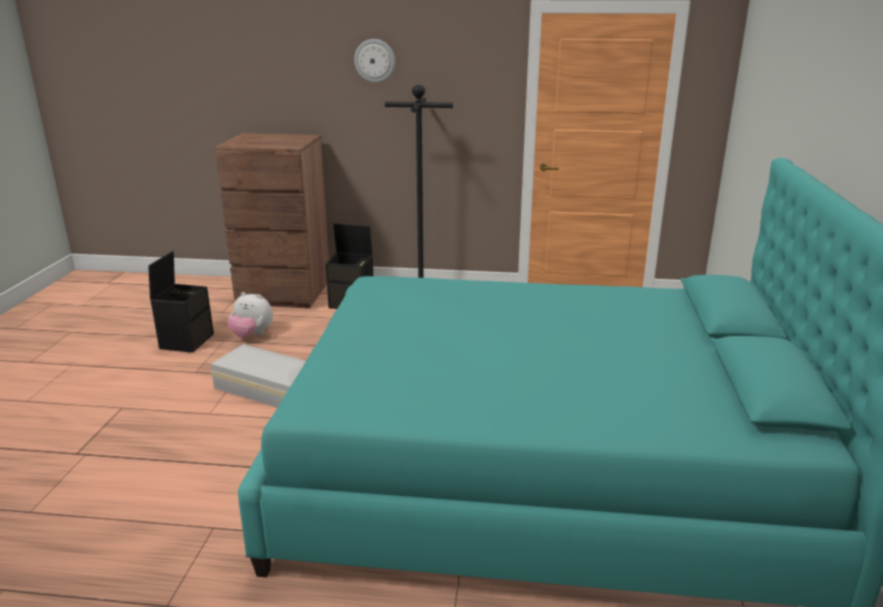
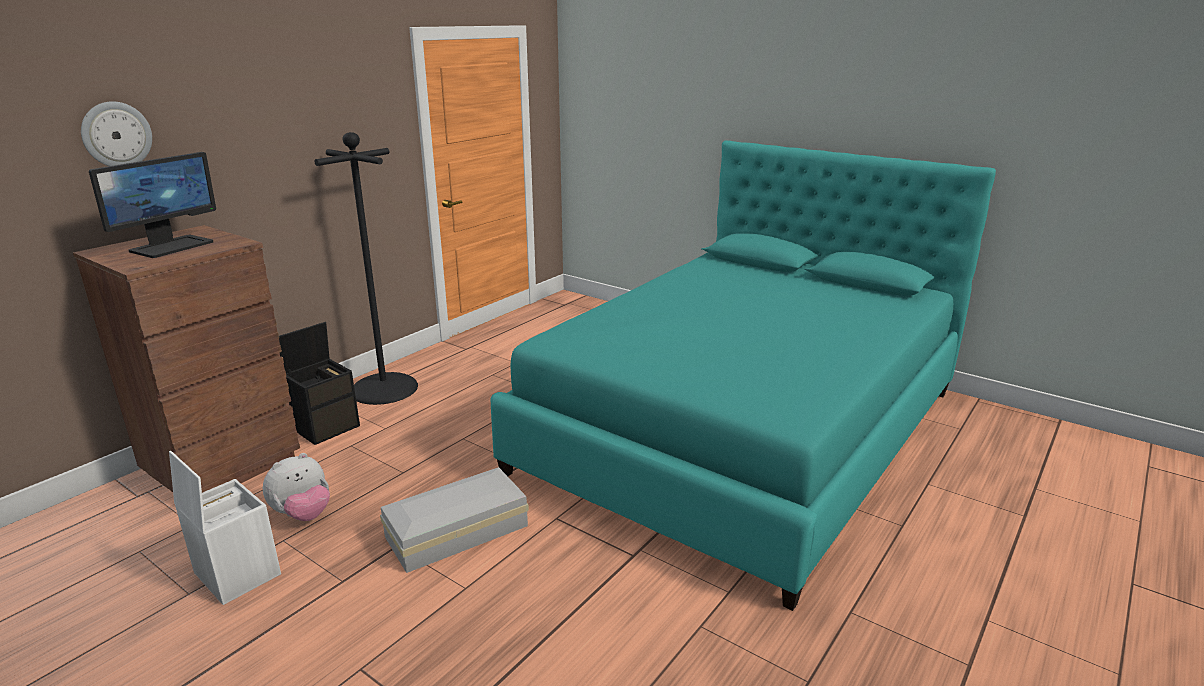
camera: 60 degrees left, 0 degrees up
(186, 341) = (235, 573): black storage box -> white storage box
(271, 140) = (171, 246): none -> monitor
(375, 60) = (258, 110): wall clock -> wall clock (116, 135)

